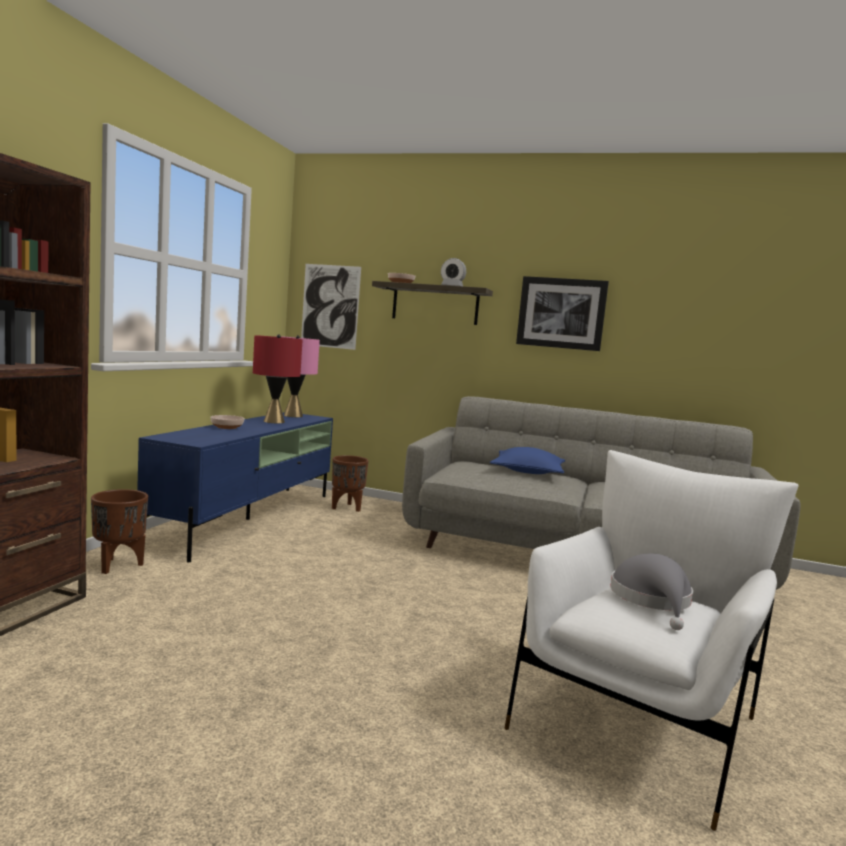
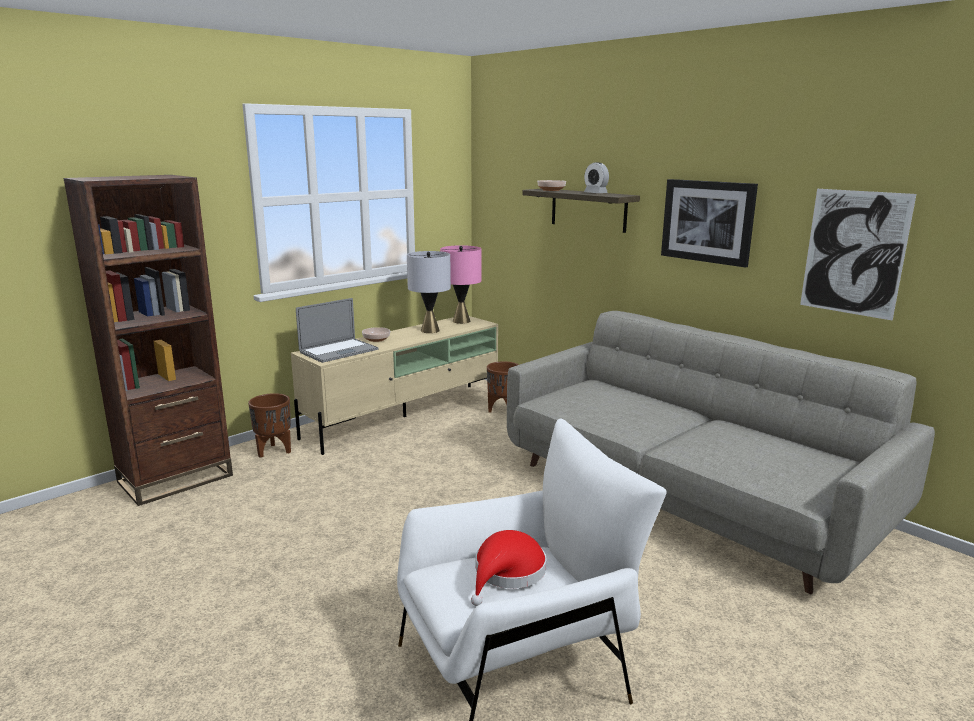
camera: 30 degrees right, 10 degrees up
(200, 436) = (339, 351): none -> laptop
(249, 518) = (406, 416): blue tv stand -> beige tv stand
(274, 421) = (430, 330): red table lamp -> grey table lamp
(330, 306) = (503, 211): picture -> picture (854, 253)
(528, 471) = (637, 402): blue pillow -> none
(652, 600) = (507, 573): grey hat -> red hat

